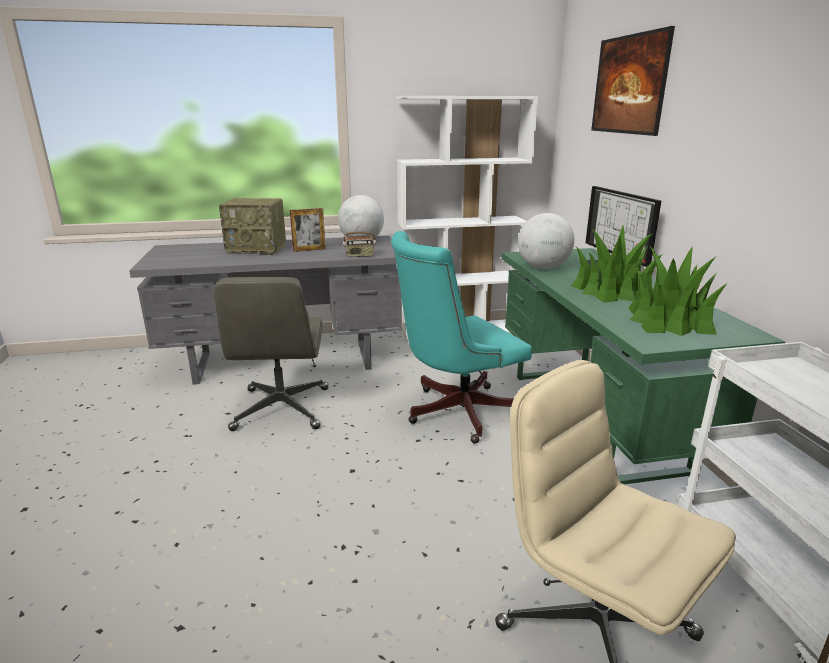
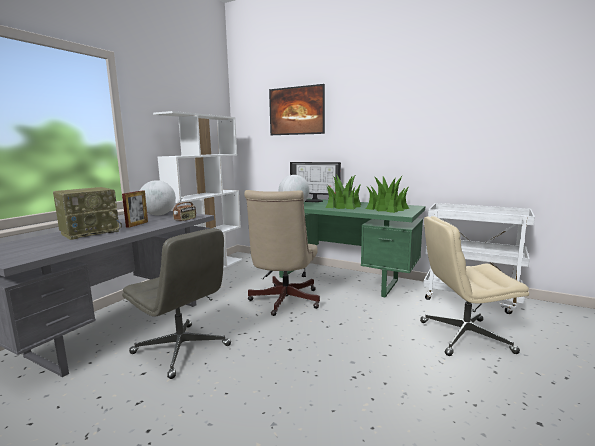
camera: 50 degrees left, 10 degrees down
(455, 412) = (283, 302): turquoise office chair -> beige office chair

